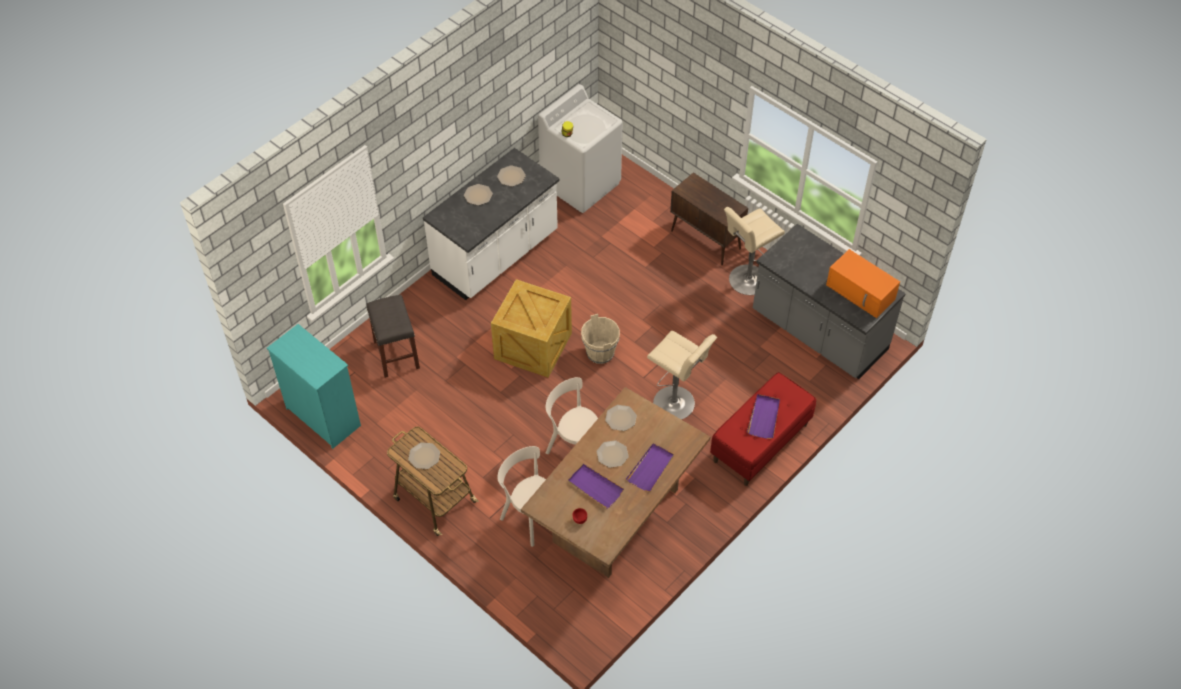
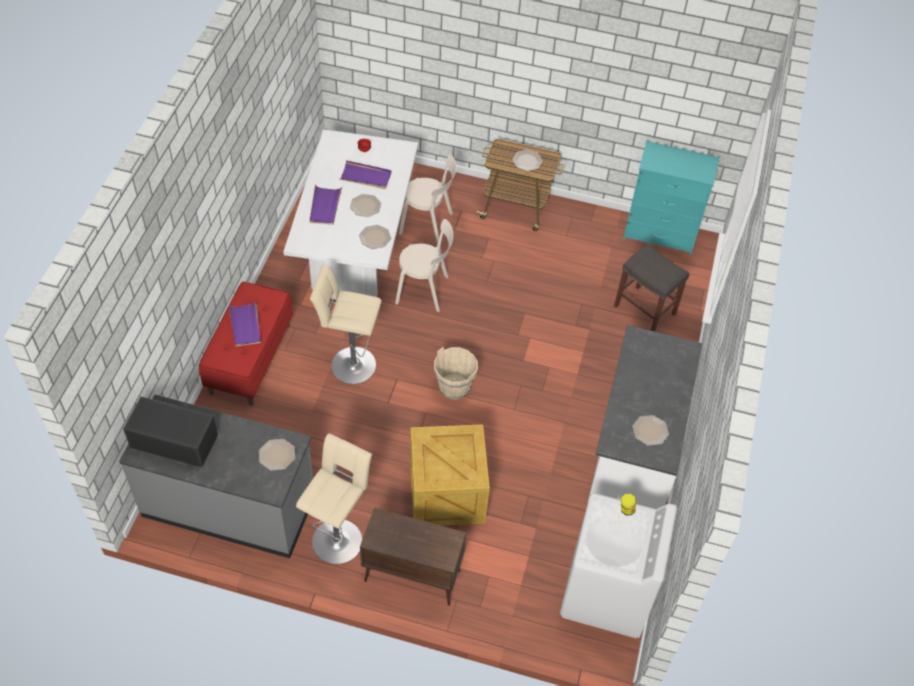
camera: 150 degrees right, 0 degrees up
(478, 195) = (667, 392): plate -> plate (277, 455)
(532, 345) = (526, 369): crate -> crate (448, 494)
(615, 515) = (356, 250): brown dining table -> white dining table
(861, 292) = (172, 441): orange microwave -> black microwave

